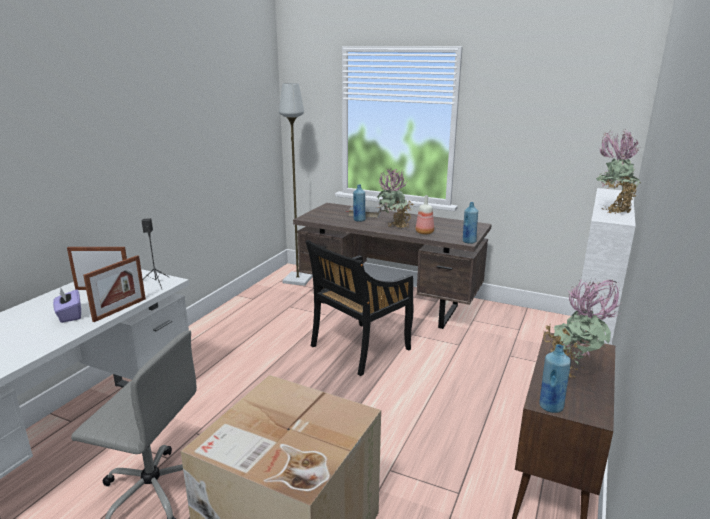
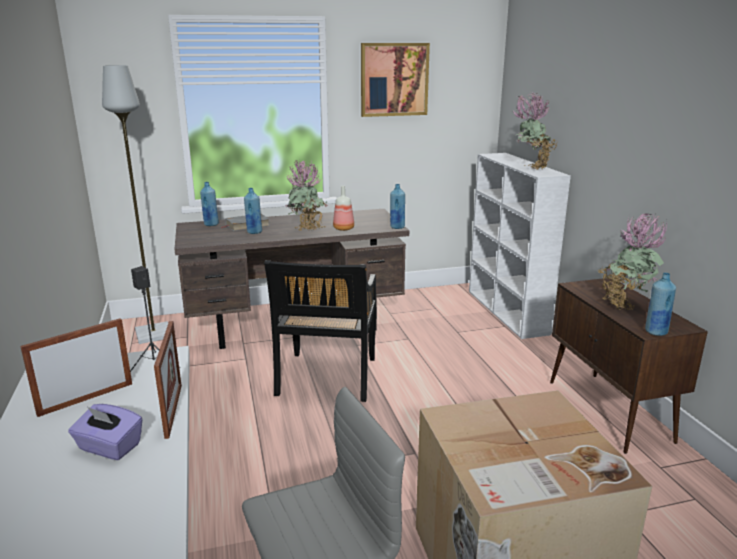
camera: 40 degrees left, 0 degrees up
(343, 208) = (211, 224): none -> blue bottle
(522, 105) = (394, 79): none -> picture

